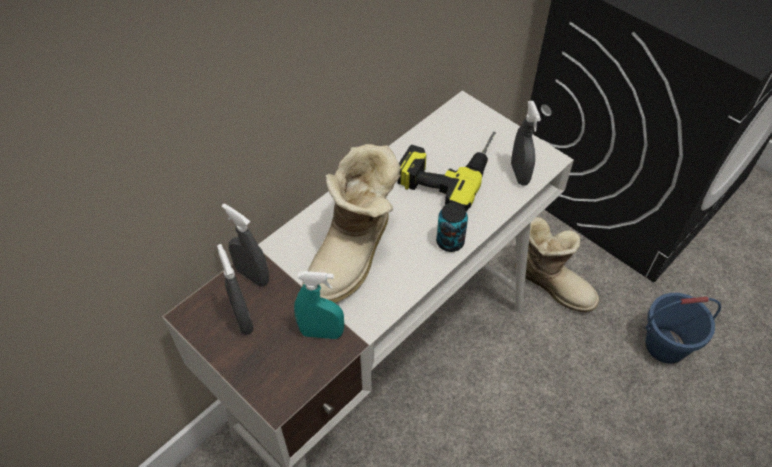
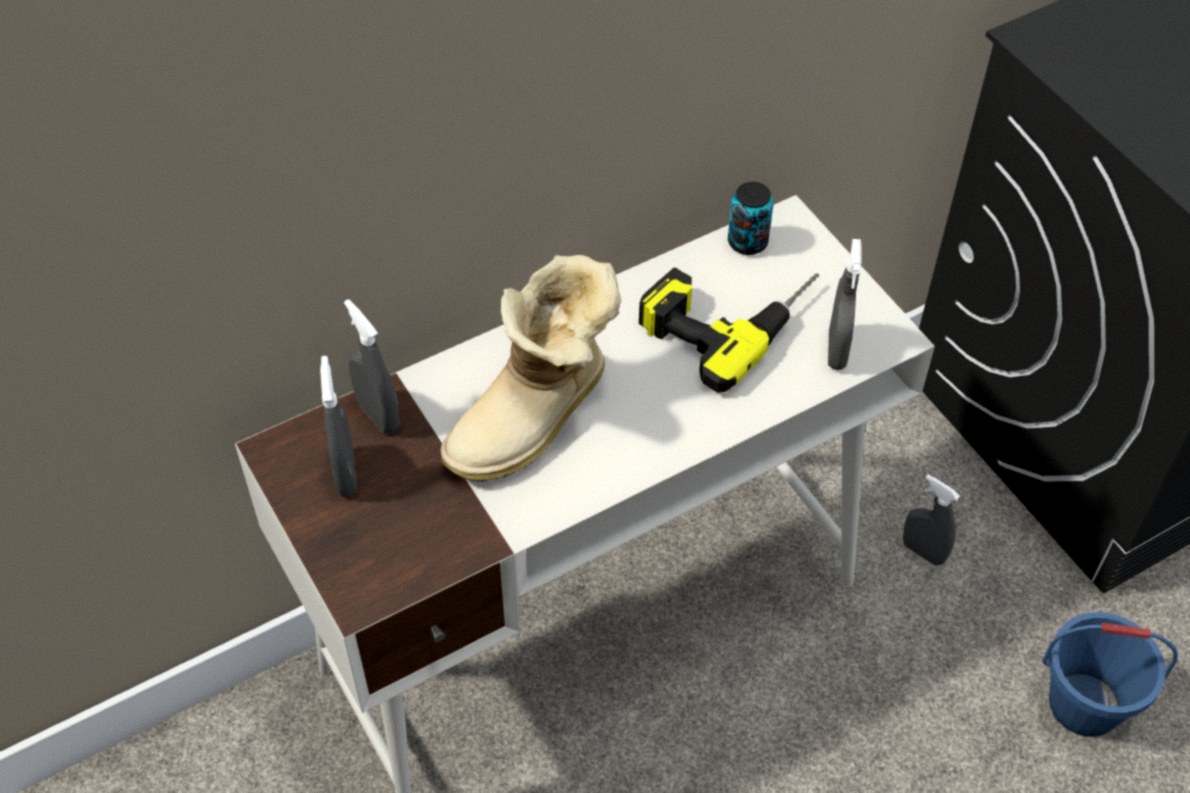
camera: 15 degrees right, 0 degrees up
(321, 333) = (451, 520): turquoise spray bottle -> none
(450, 242) = (687, 431): can -> can (747, 242)
(553, 282) = (923, 552): boot -> grey spray bottle

